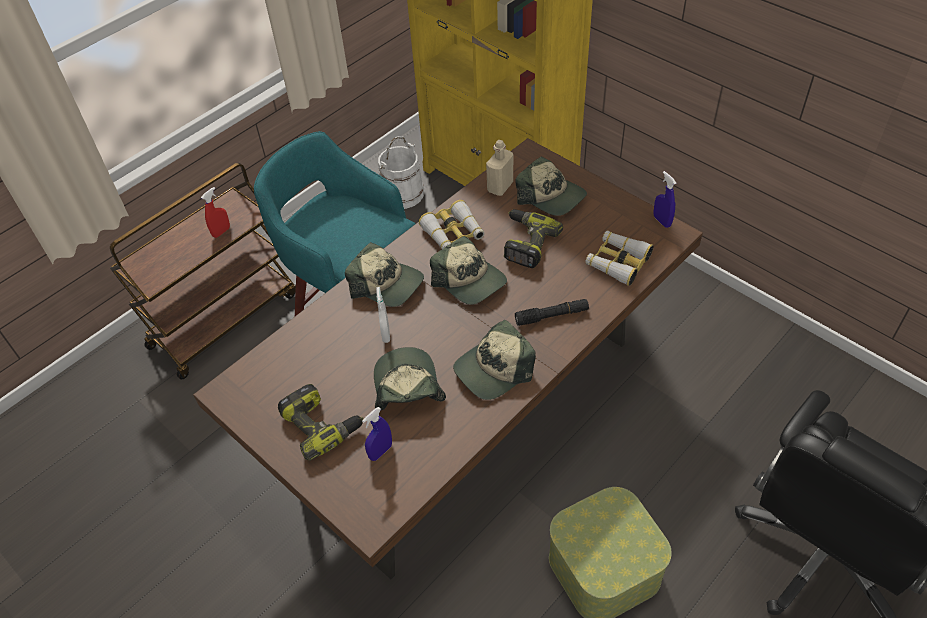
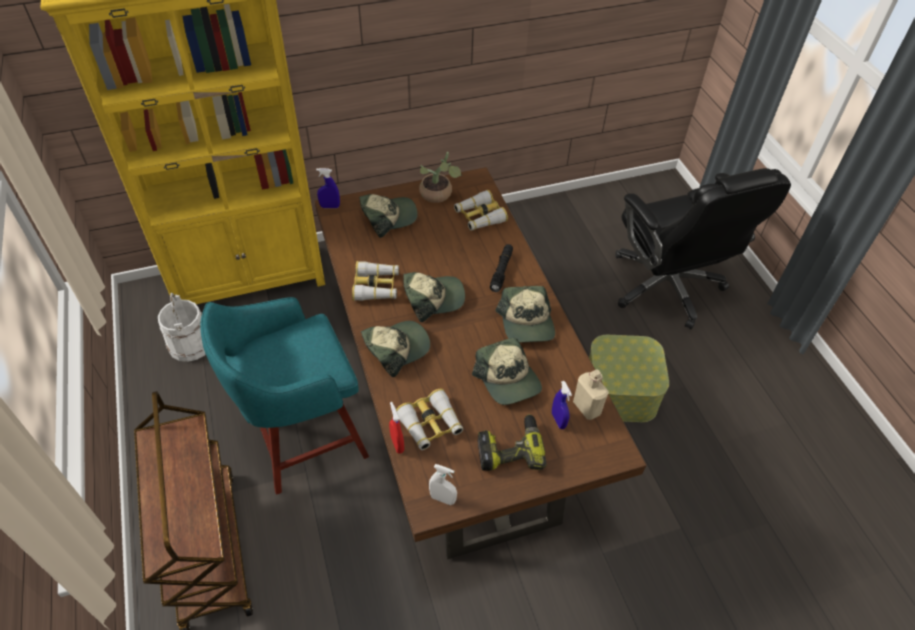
camera: 65 degrees left, 0 degrees up
(221, 232) = (188, 461): red spray bottle -> red spray bottle (397, 444)
(314, 351) = (430, 424): none -> binoculars
(385, 334) = (447, 371): white spray bottle -> white spray bottle (442, 499)
(406, 386) = (508, 379): cap -> cap turned 135 degrees counterclockwise
(500, 187) = (352, 239): beige bottle -> beige bottle (587, 407)
(526, 243) = (422, 252): power drill -> none
(618, 216) = (438, 196): none -> potted plant
(662, 221) = (461, 178): blue spray bottle -> blue spray bottle (330, 206)

